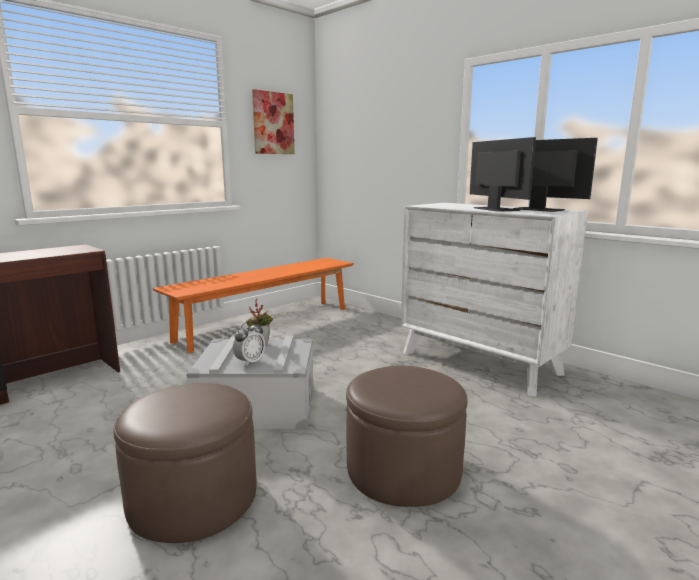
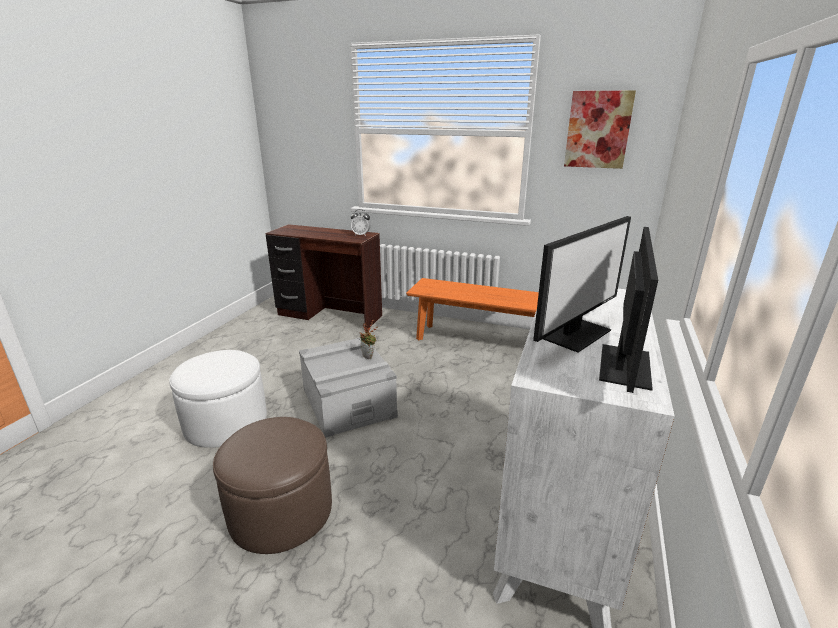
camera: 65 degrees right, 10 degrees up
(193, 498) = (226, 422): brown ottoman -> white ottoman
(250, 362) = (329, 365): alarm clock -> alarm clock (361, 235)

